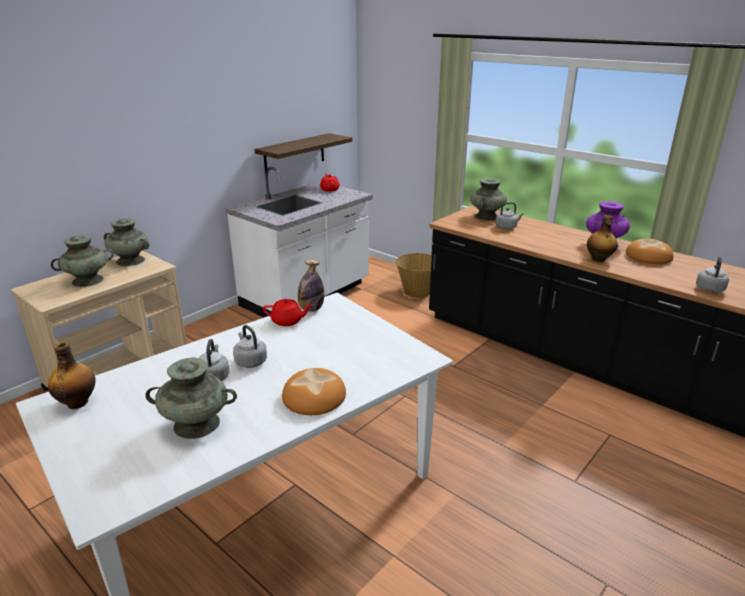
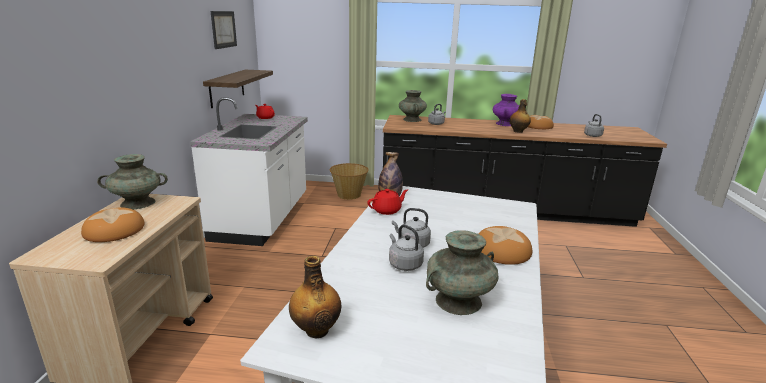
camera: 35 degrees left, 5 degrees down
(88, 280) = (114, 230): turquoise vase -> bread
(295, 93) = (223, 29): none -> picture

